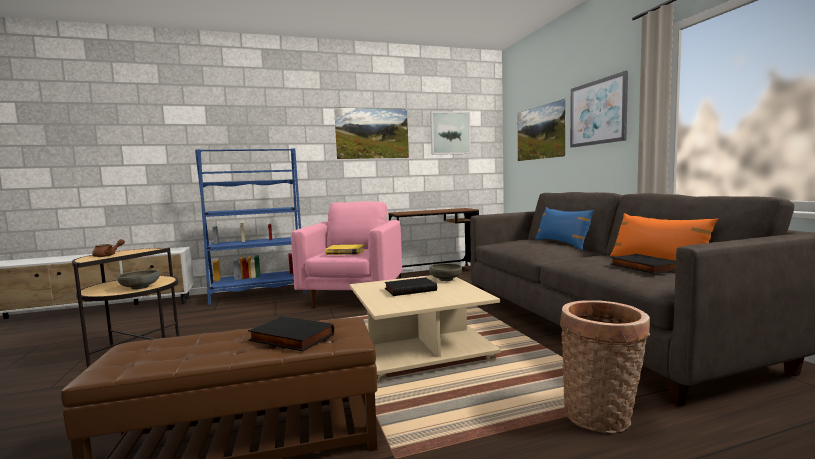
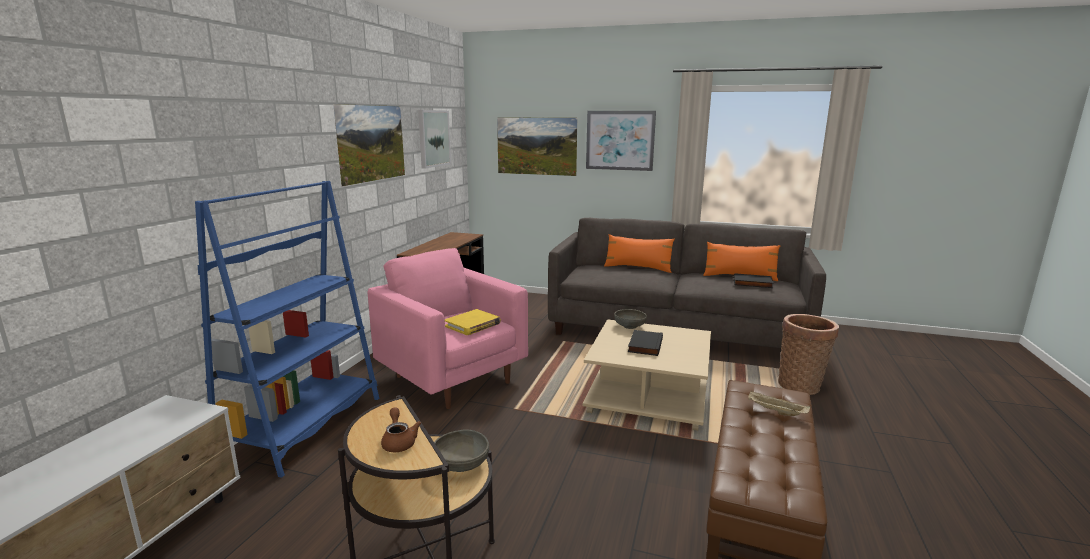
camera: 55 degrees left, 10 degrees up
(290, 338) = (775, 412): black book -> beige tray
(562, 243) = (638, 268): blue pillow -> orange pillow

